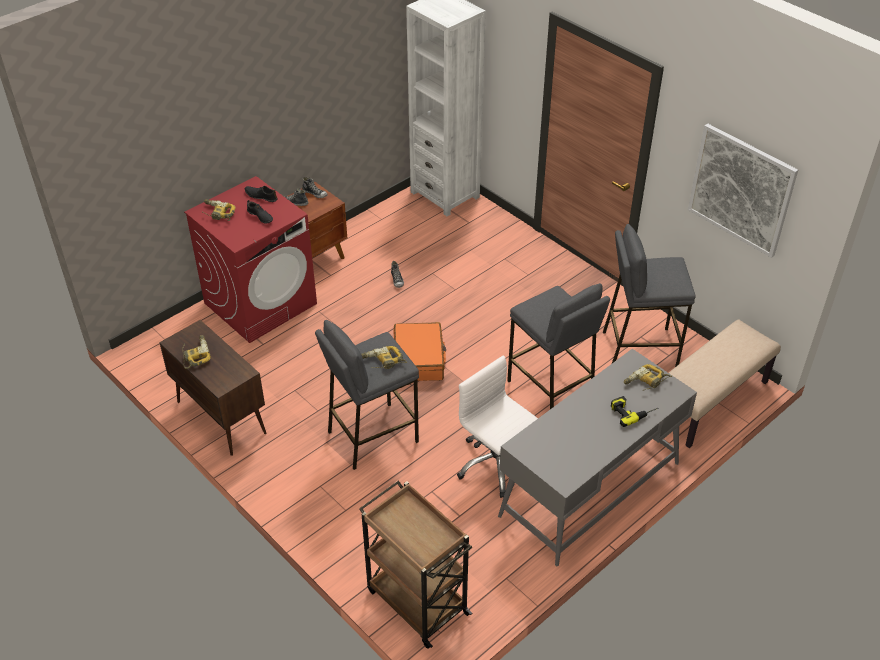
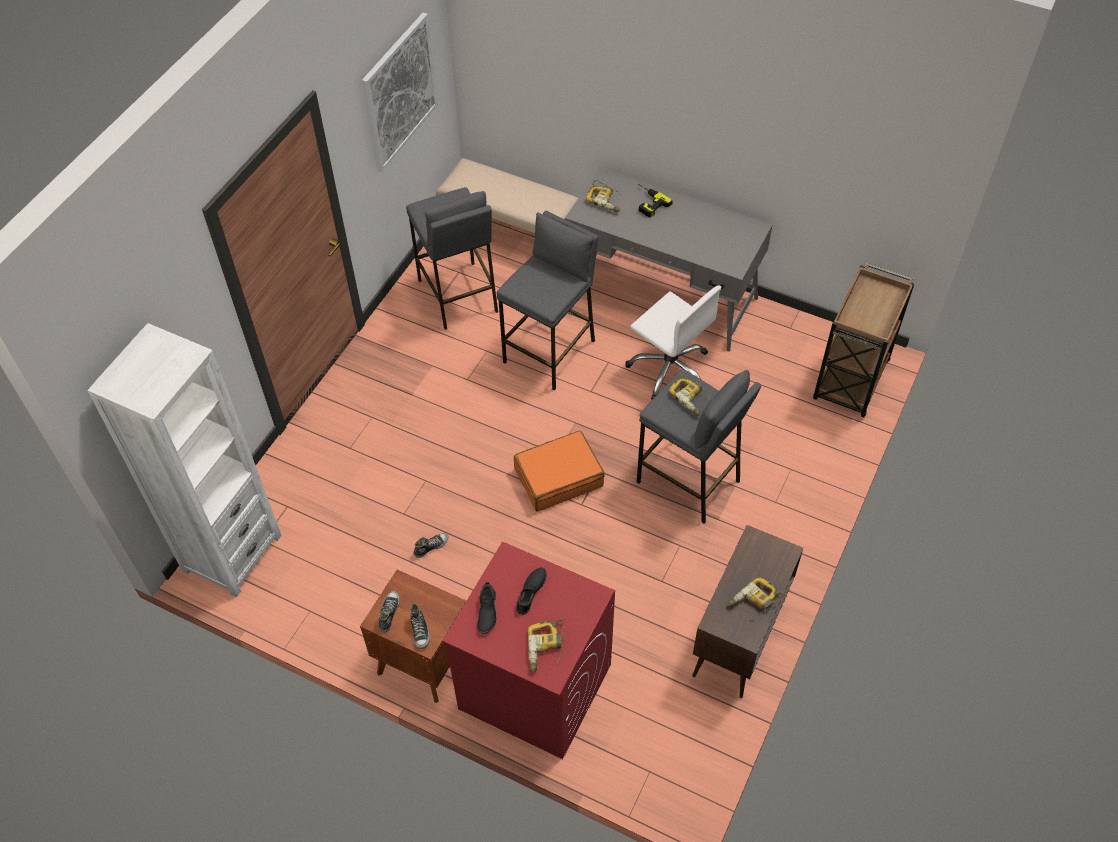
camera: 110 degrees left, 10 degrees up
(496, 464) = (670, 369): white office chair -> white office chair turned 75 degrees counterclockwise

